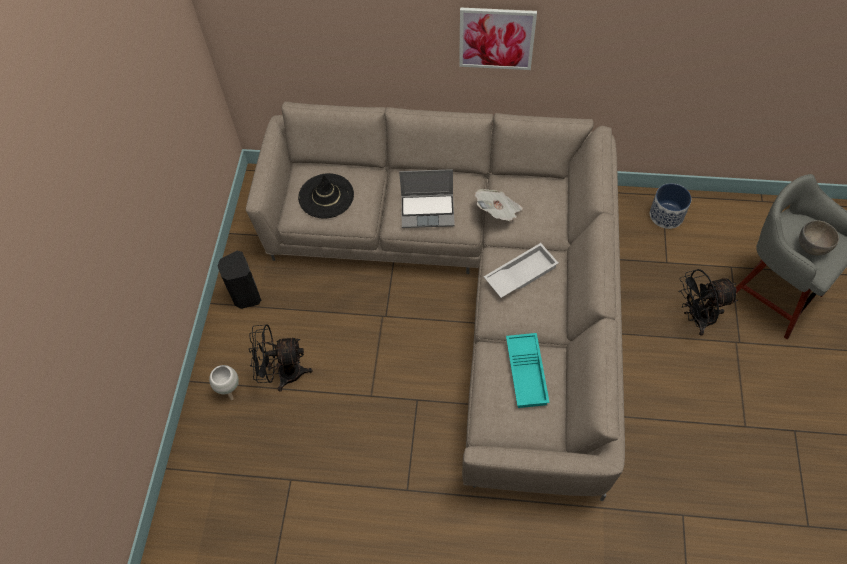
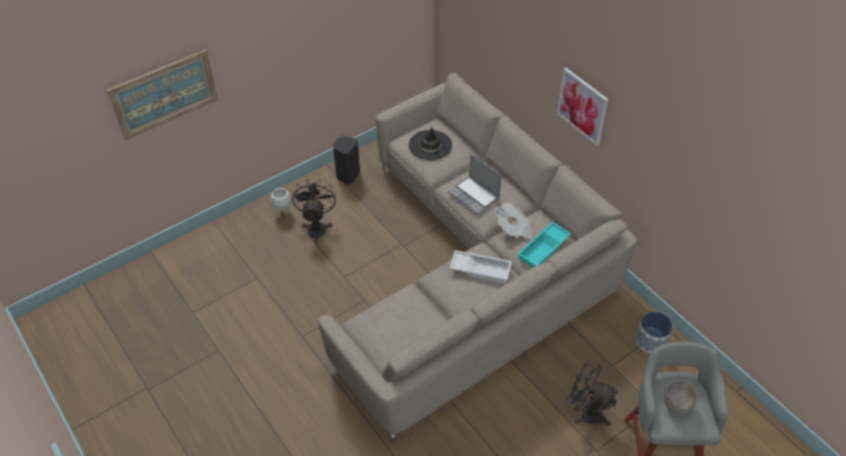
camera: 45 degrees right, 10 degrees down
(62, 385) = (164, 94): none -> picture
(283, 373) = (317, 227): black fan -> black fan turned 45 degrees clockwise
(527, 373) = (414, 318): turquoise tray -> turquoise tray (544, 249)

